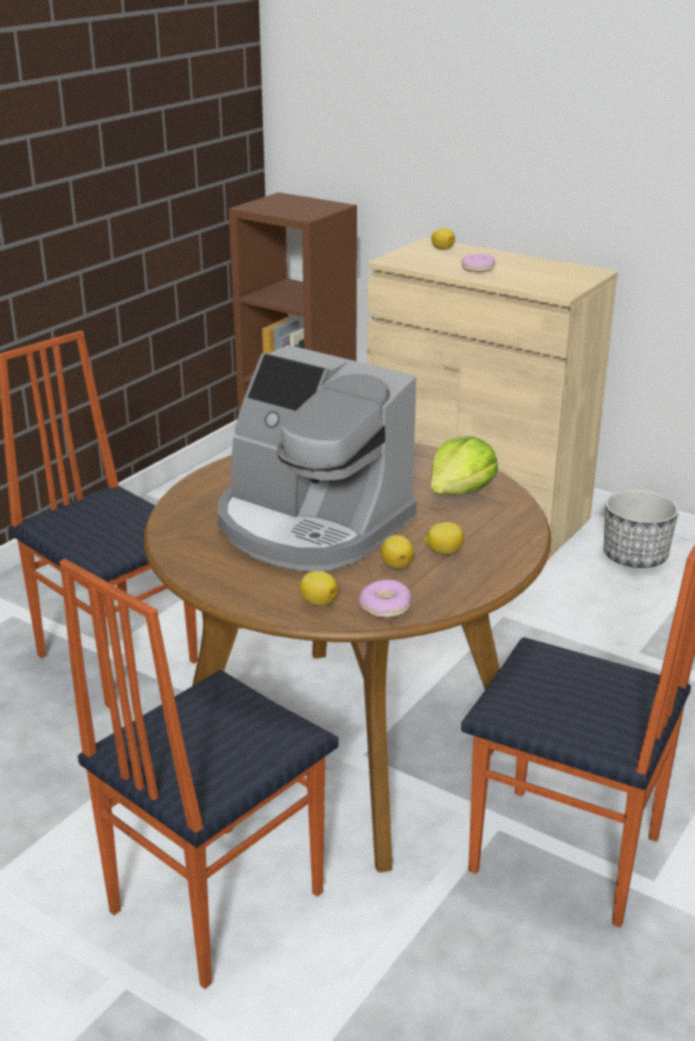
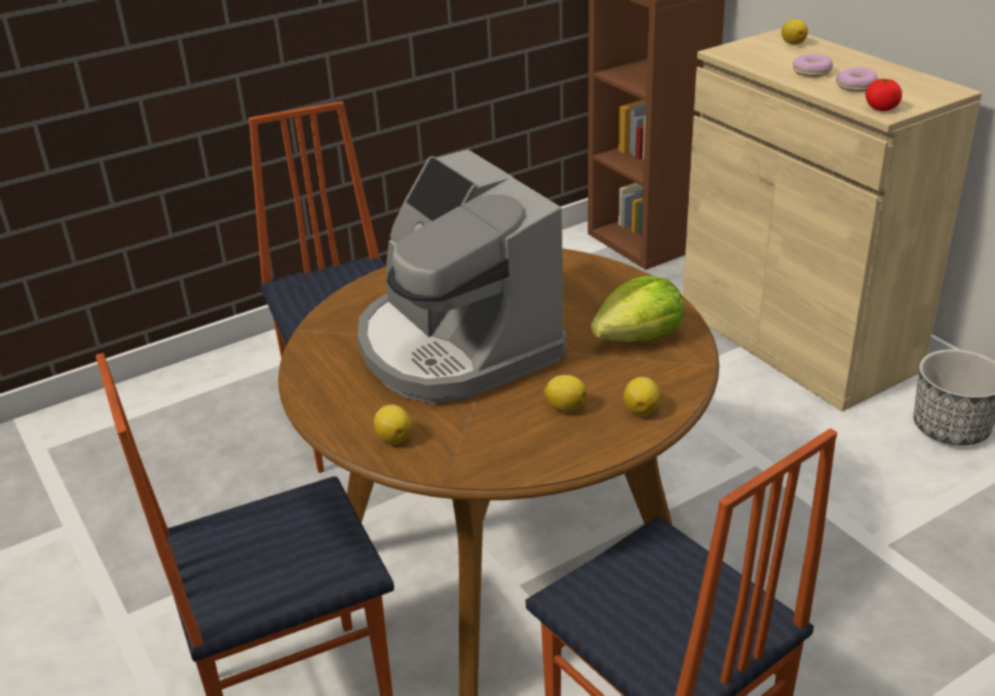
camera: 25 degrees right, 5 degrees up
(385, 607) = (455, 460): donut -> donut (856, 87)
(396, 565) = (504, 412): lemon -> lemon (641, 409)
(555, 289) = (881, 108): none -> tomato

